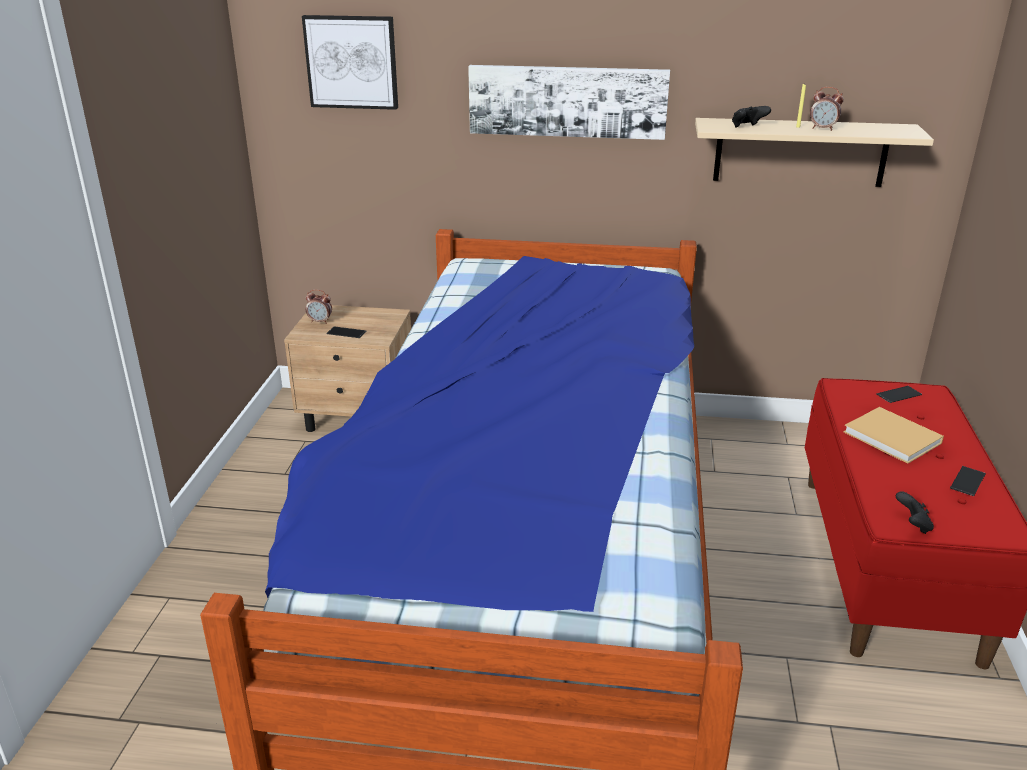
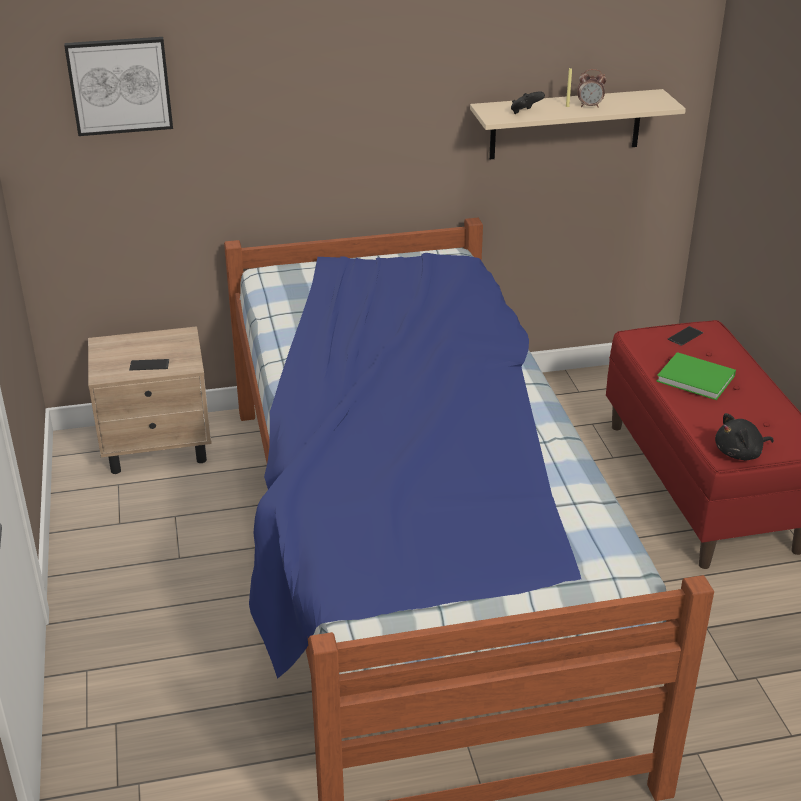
camera: 20 degrees left, 5 degrees up
(320, 321) = (112, 357): alarm clock -> none
(567, 101) = (347, 101): picture -> none
(894, 438) = (697, 379): beige book -> green book
(912, 525) = (740, 453): black game controller -> black plush toy
(967, 481) = (765, 406): phone -> none

